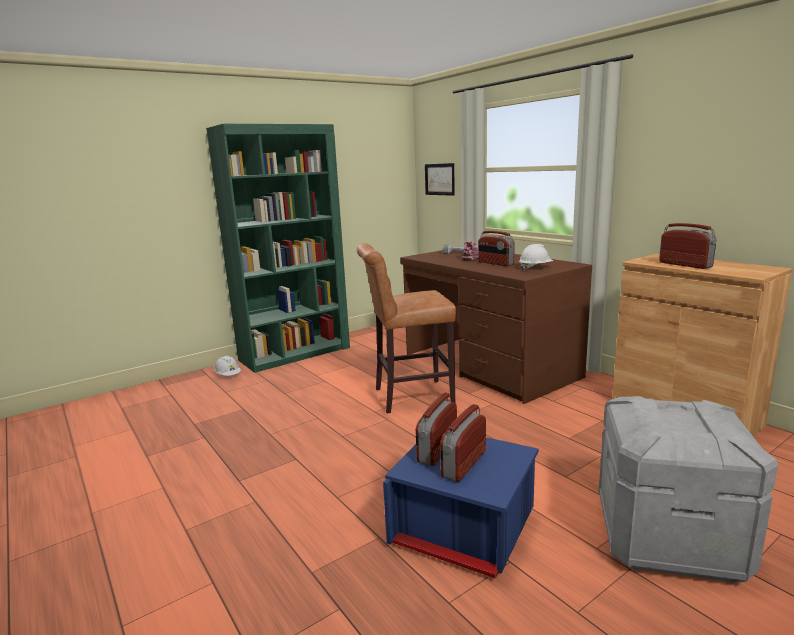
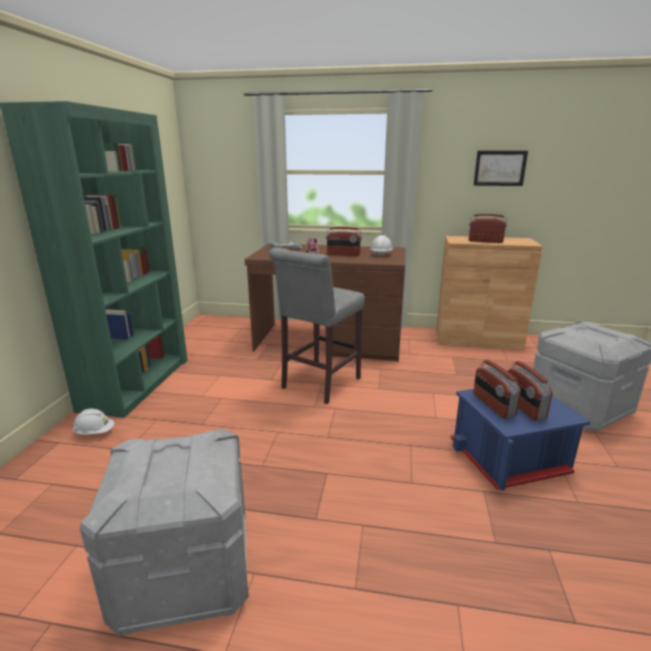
camera: 45 degrees left, 5 degrees up
(142, 467) = (184, 572): none -> grey storage box
(409, 397) = (318, 385): brown stool -> grey stool
(439, 179) = (221, 179): picture -> picture (500, 168)

